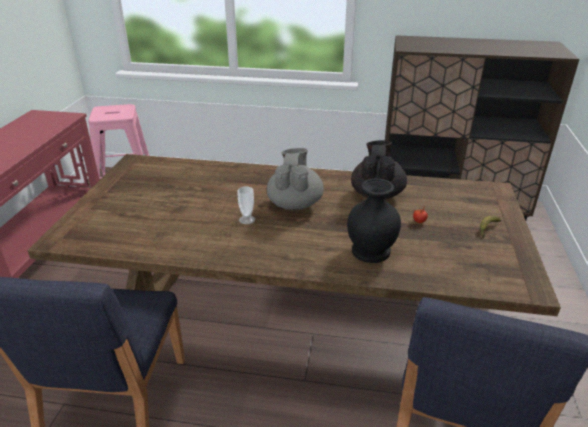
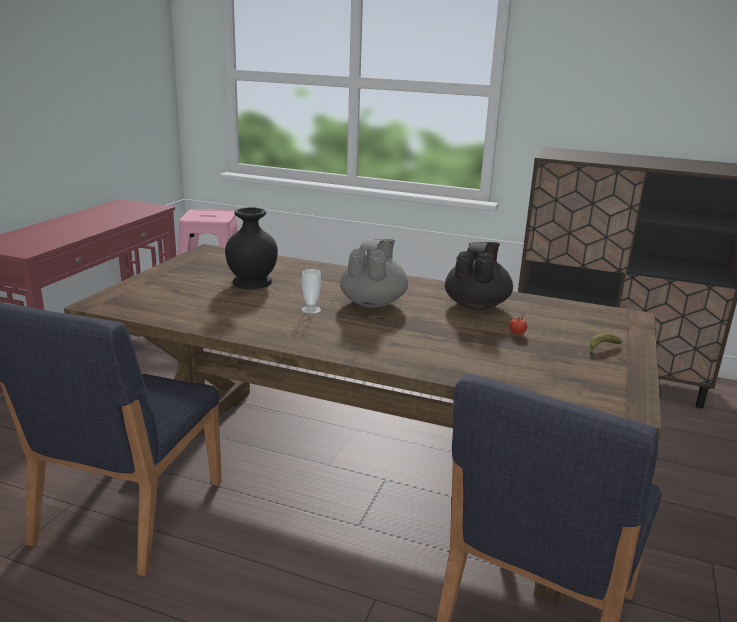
camera: 10 degrees right, 10 degrees down
(371, 250) = (445, 351): black vase -> black vase (253, 282)

